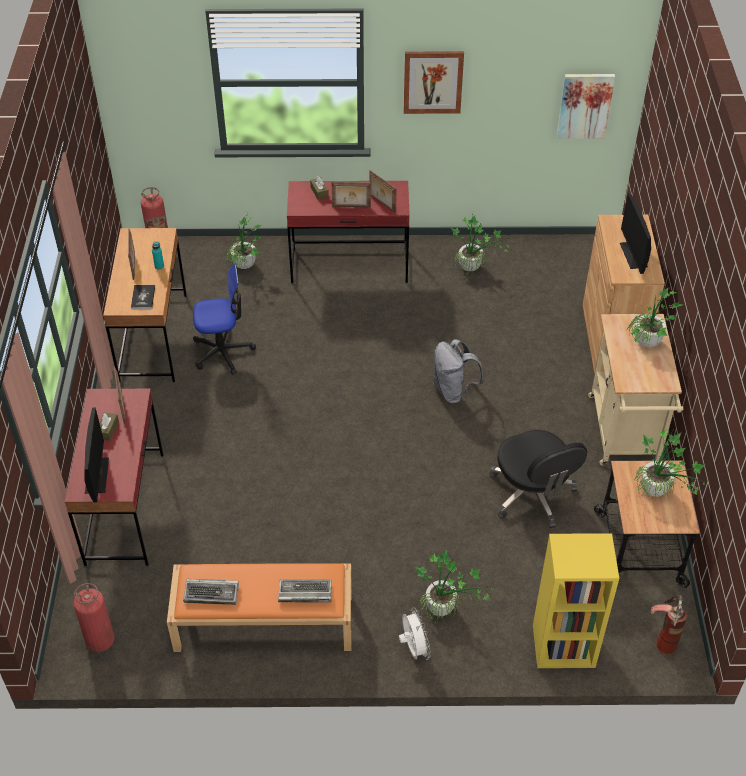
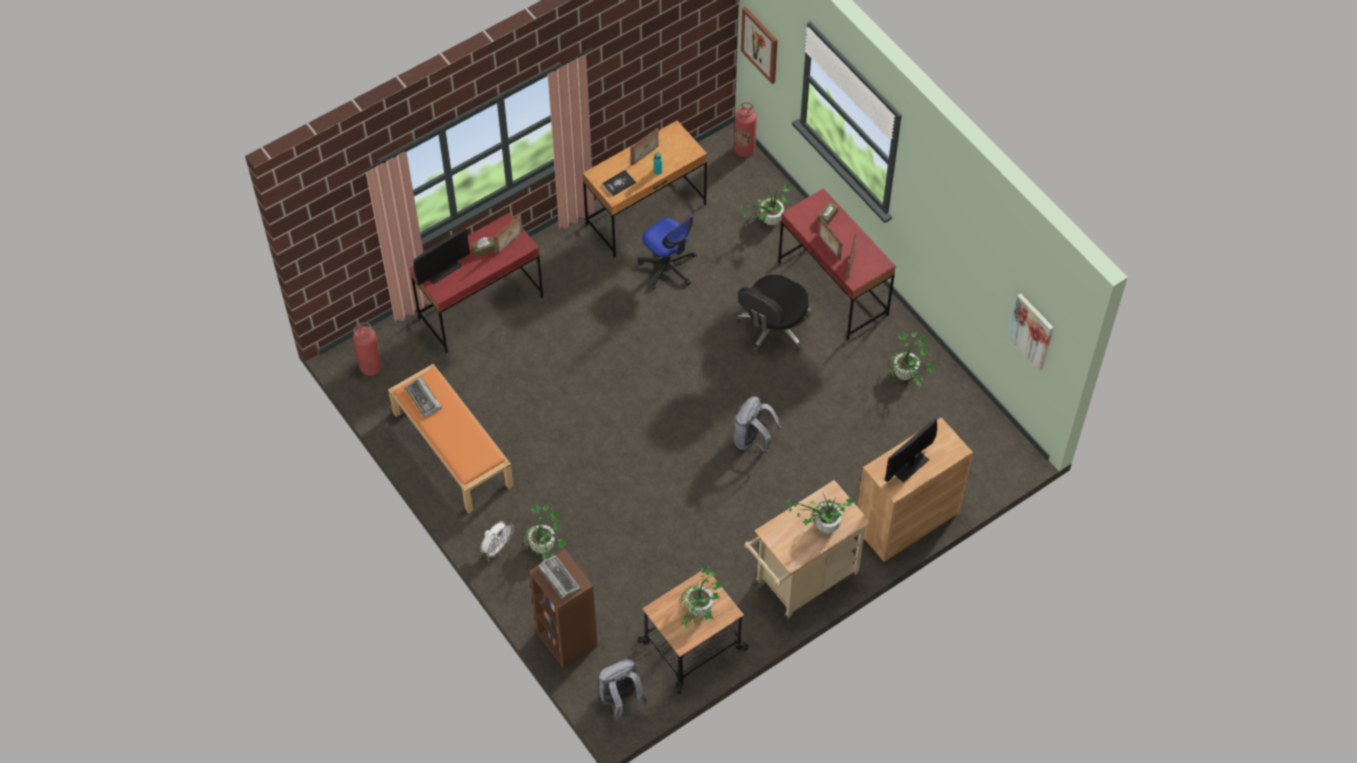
camera: 55 degrees right, 10 degrees up
(304, 593) = (462, 450): keyboard -> keyboard (558, 578)
(433, 81) = (935, 210): picture -> picture (760, 44)
(532, 495) = (689, 549): black office chair -> black office chair (773, 329)
(563, 647) = (566, 639): yellow bookcase -> brown bookcase
(663, 638) = (621, 700): fire extinguisher -> grey backpack

